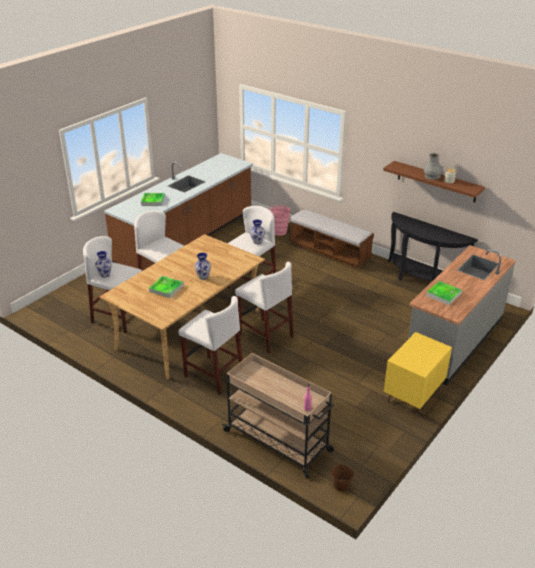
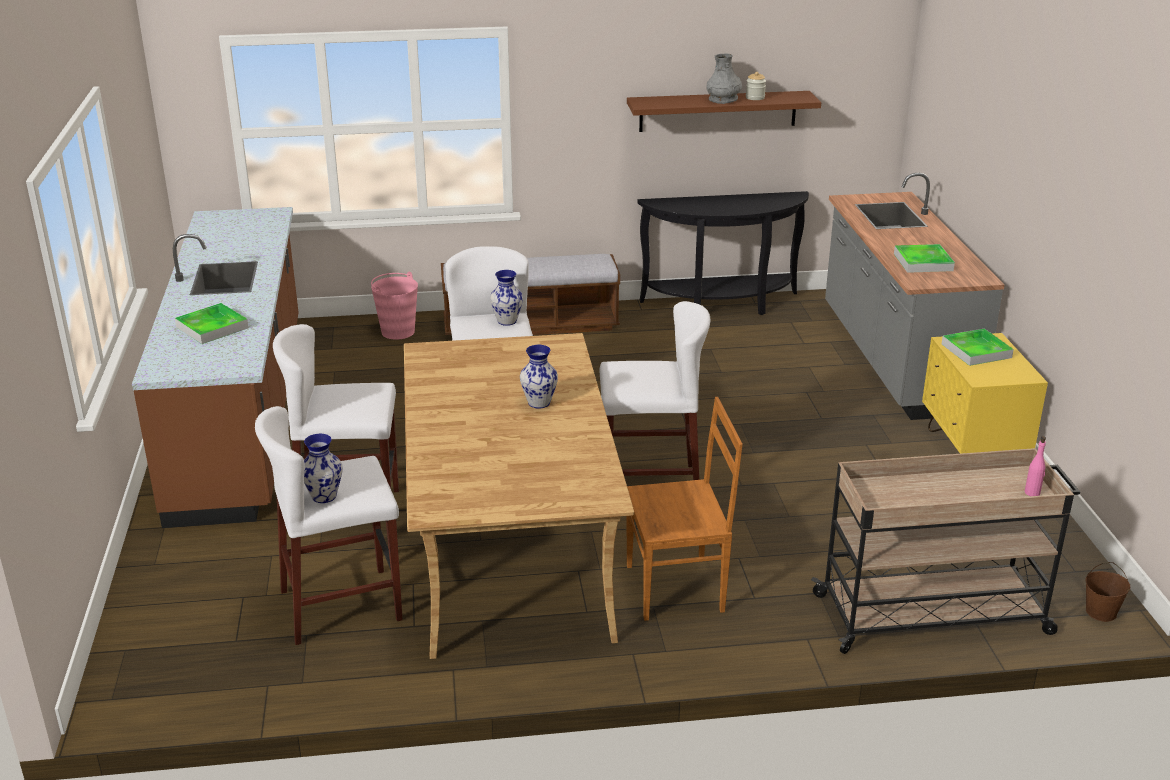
camera: 45 degrees left, 5 degrees down
(166, 288) = (512, 451): tray -> tray (976, 351)
(214, 375) = (678, 588): white stool -> brown chair

